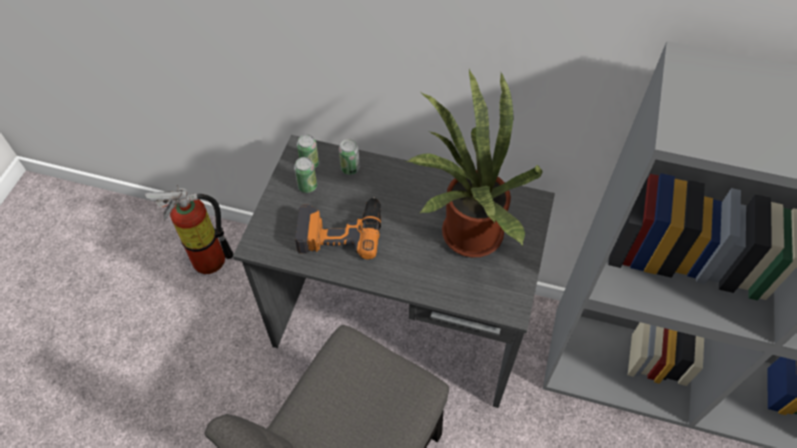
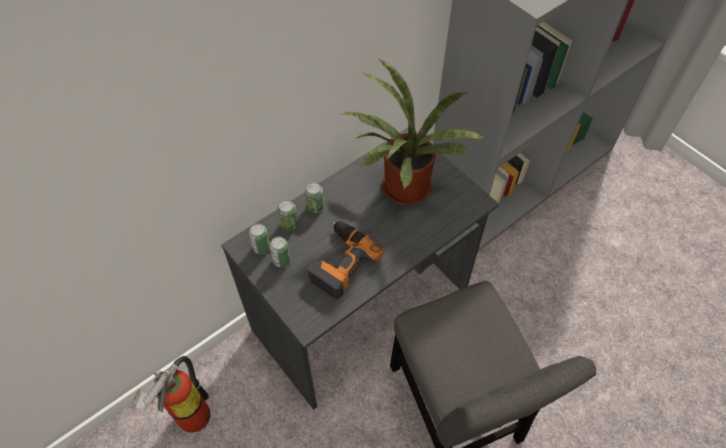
camera: 55 degrees left, 0 degrees up
(385, 176) = (315, 207): none -> can

